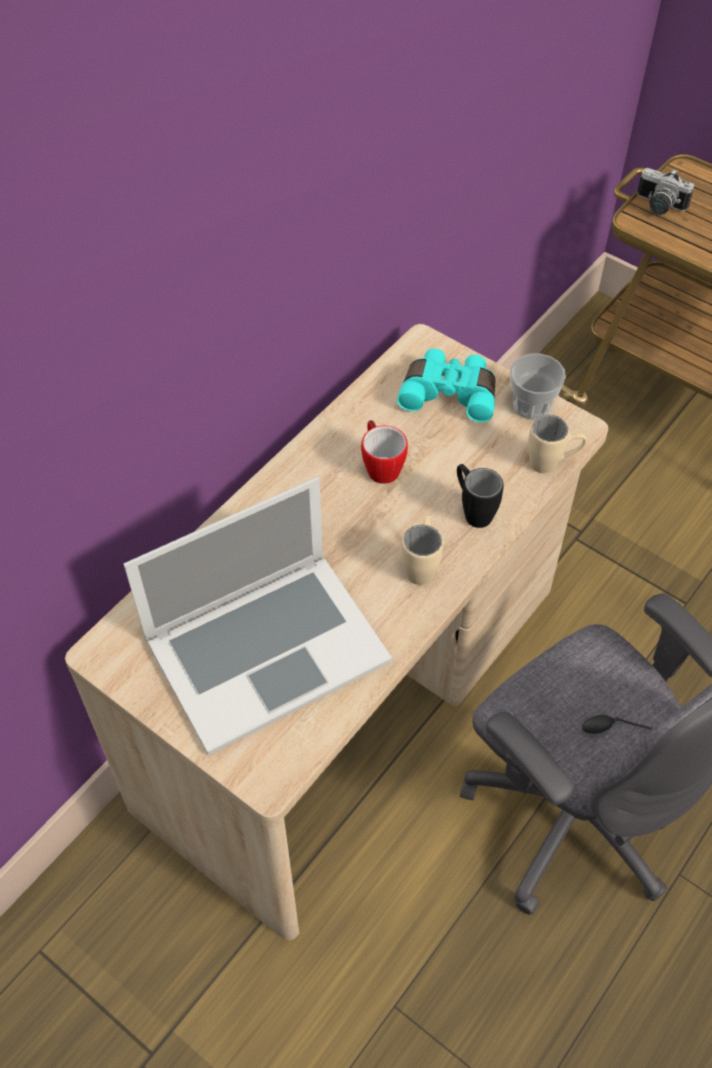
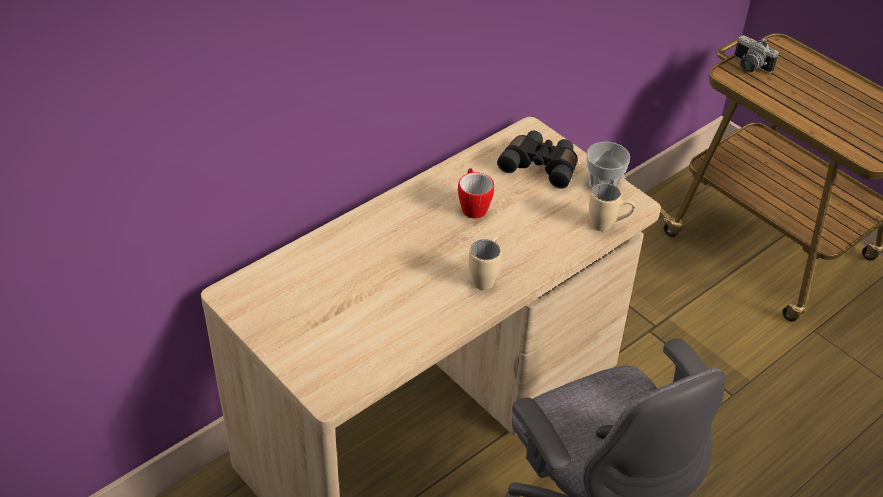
camera: 10 degrees right, 10 degrees down
(266, 648) = (351, 312): laptop -> none
(449, 393) = (541, 166): turquoise binoculars -> black binoculars
(472, 510) = (536, 247): black mug -> none

